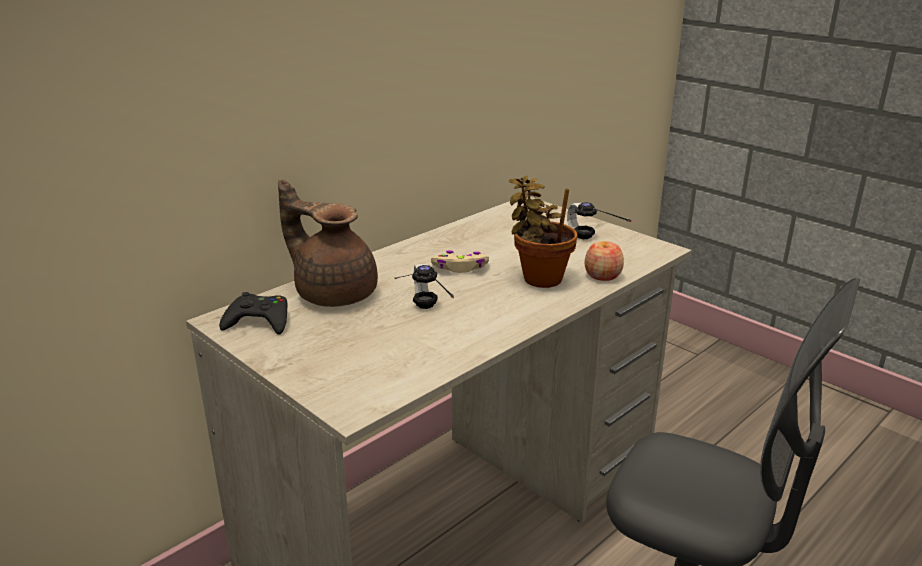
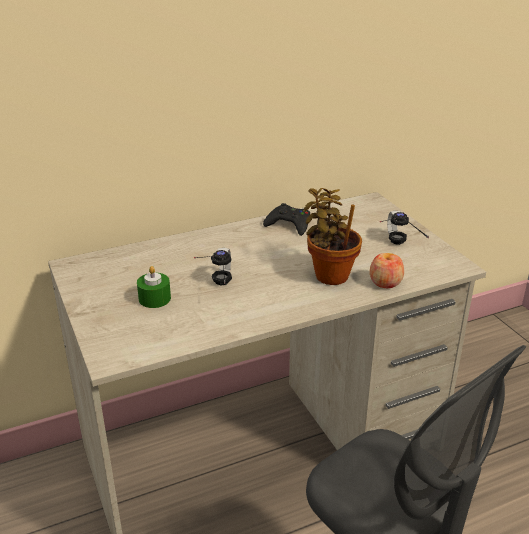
camera: 20 degrees right, 5 degrees up
(259, 321) = (94, 271): black game controller -> black game controller (289, 224)
(334, 293) = (162, 257): brown teapot -> none
(358, 336) = (154, 298): none -> green candle
(460, 268) = (272, 253): beige game controller -> none

